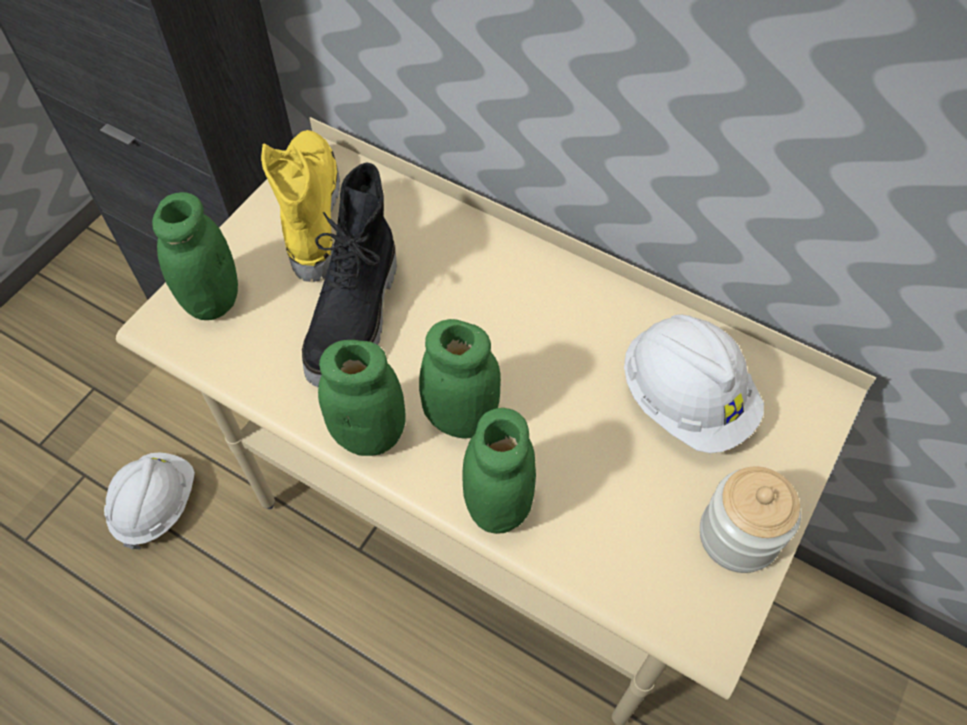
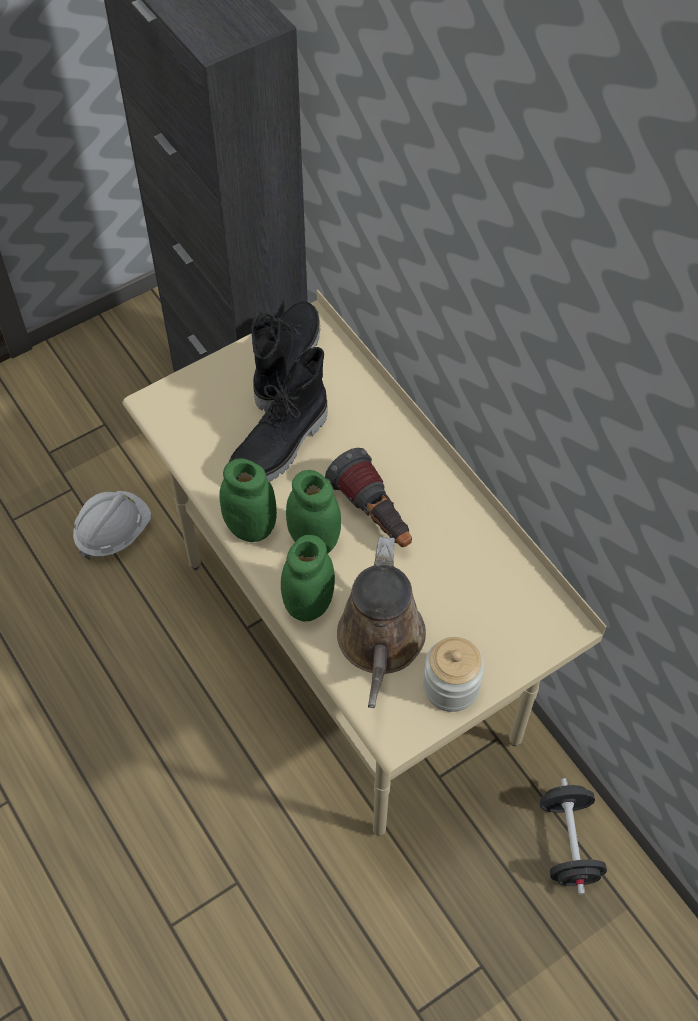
camera: 25 degrees right, 0 degrees up
(213, 299) = (194, 399): green jar -> none
(310, 215) = (285, 362): yellow boot -> black boot
(518, 356) = (374, 515): none -> flashlight
(619, 518) = (380, 643): none -> brown watering can
(685, 400) = (469, 589): white hard hat -> none
(814, 634) = (568, 843): none -> black dumbbell

